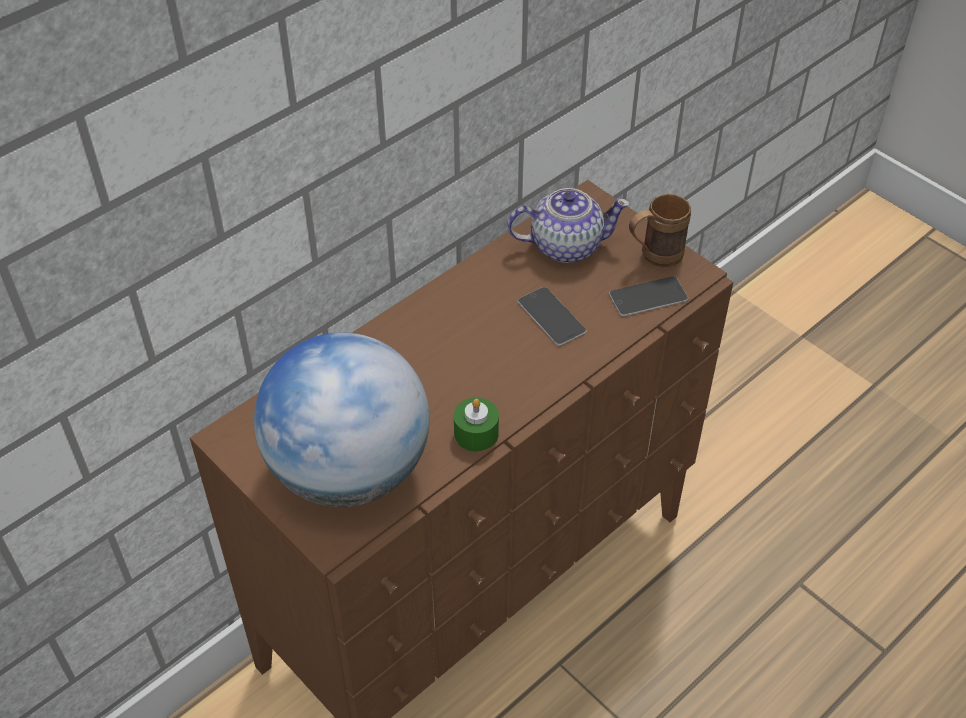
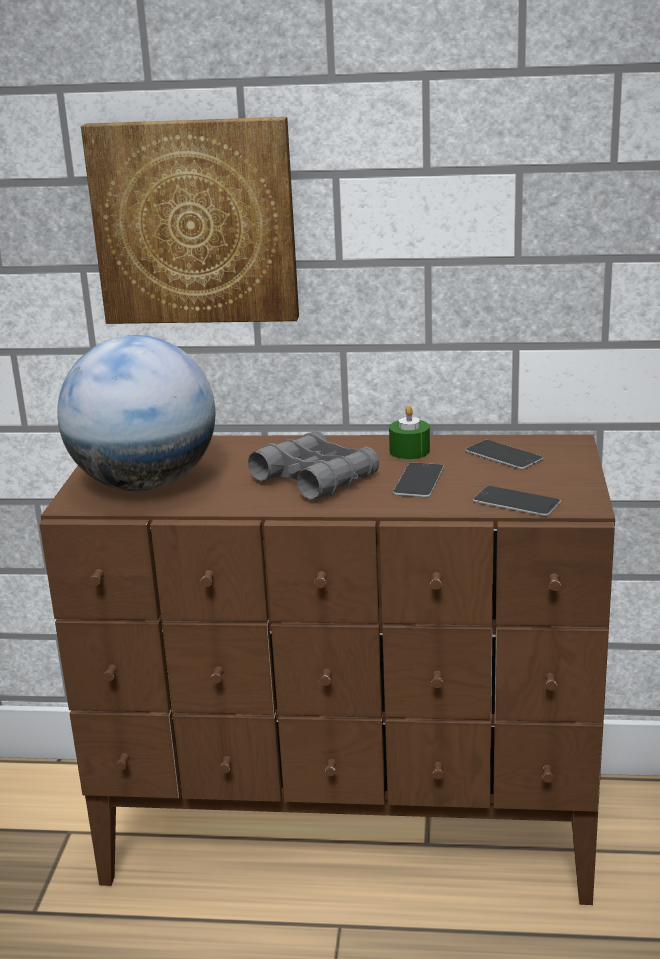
camera: 50 degrees right, 25 degrees down
(254, 181) = (195, 222): none -> picture
(474, 366) = (315, 478): none -> grey binoculars
(476, 433) = (250, 505): green candle -> green candle (409, 451)
(565, 245) = (503, 455): teapot -> phone
(653, 257) = (565, 486): brown mug -> none

